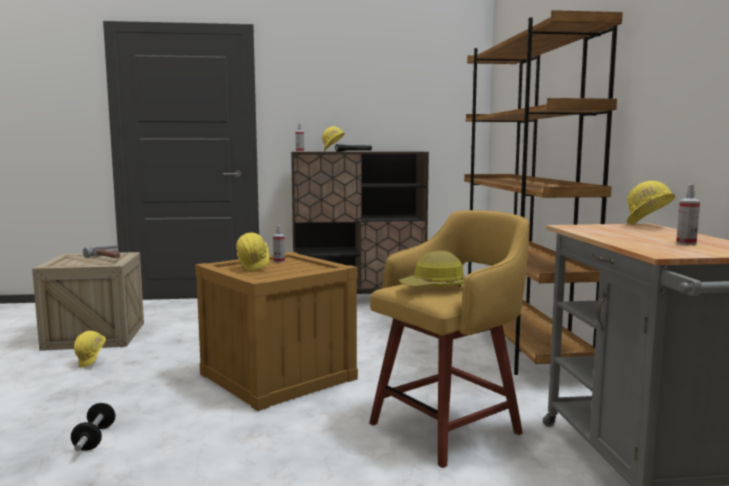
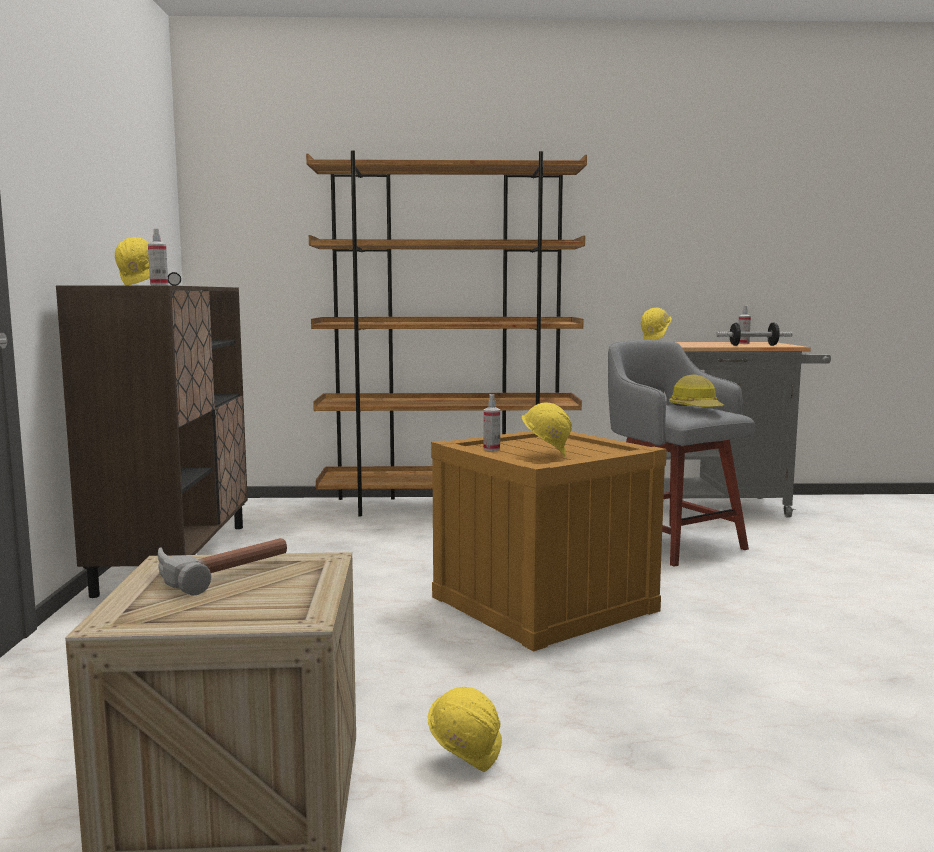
camera: 85 degrees left, 0 degrees up
(94, 439) = (786, 696): dumbbell -> dumbbell (753, 345)
(449, 427) = (670, 543): yellow stool -> grey stool

